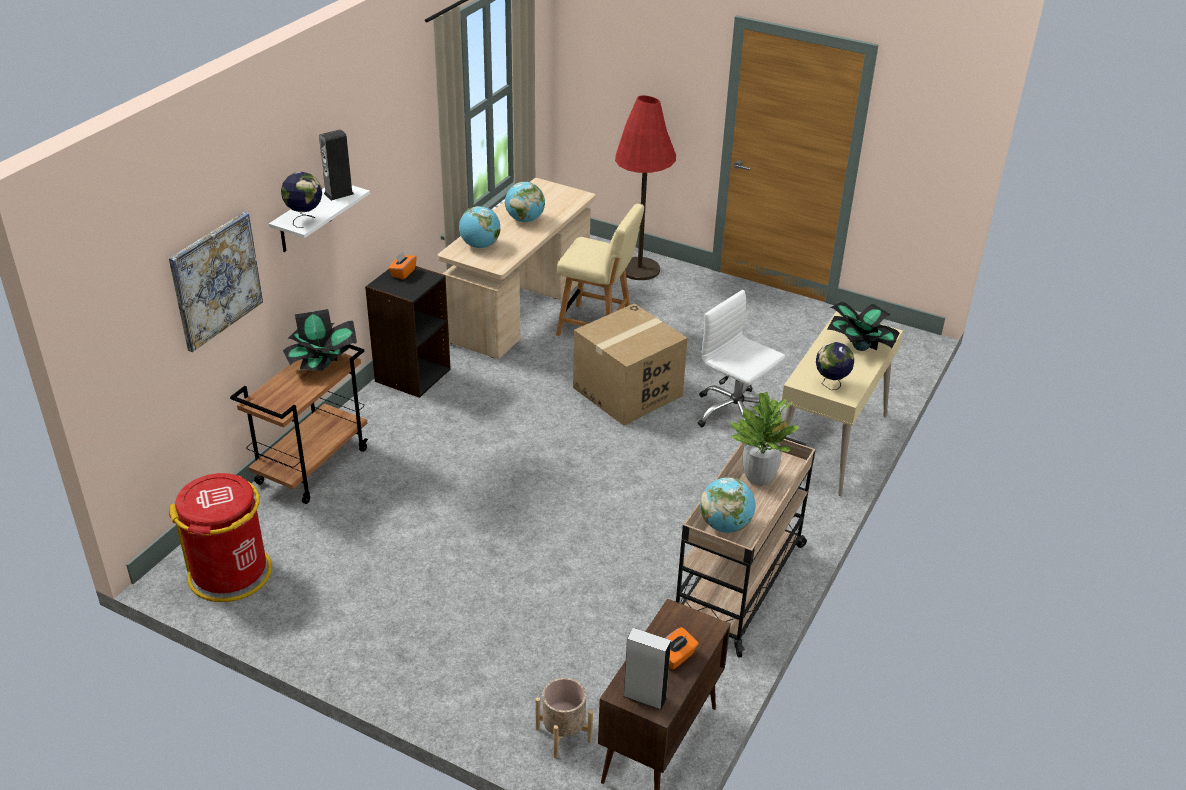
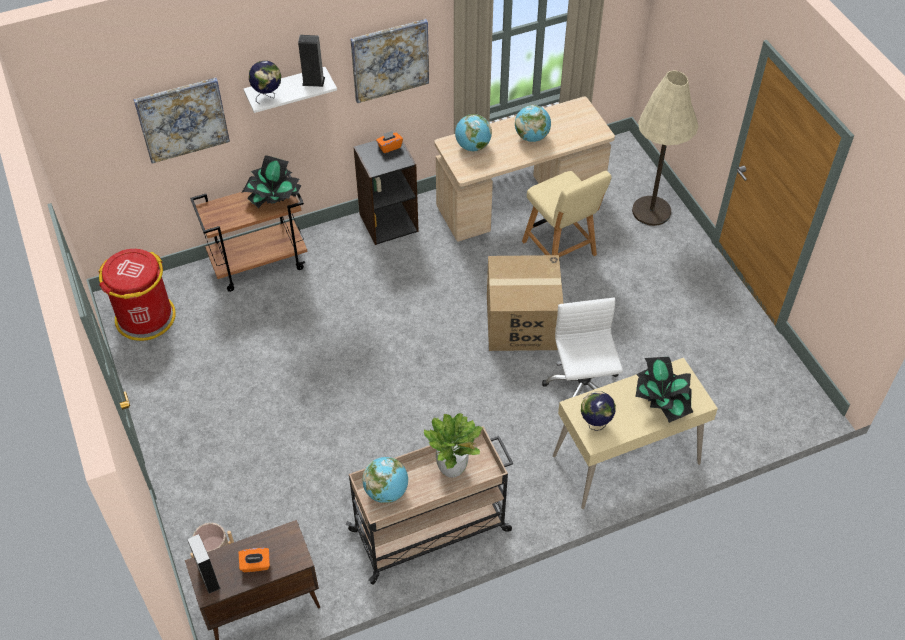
camera: 40 degrees right, 15 degrees up
(385, 163) = (390, 60): none -> picture
(639, 269) = (651, 211): red floor lamp -> beige floor lamp

